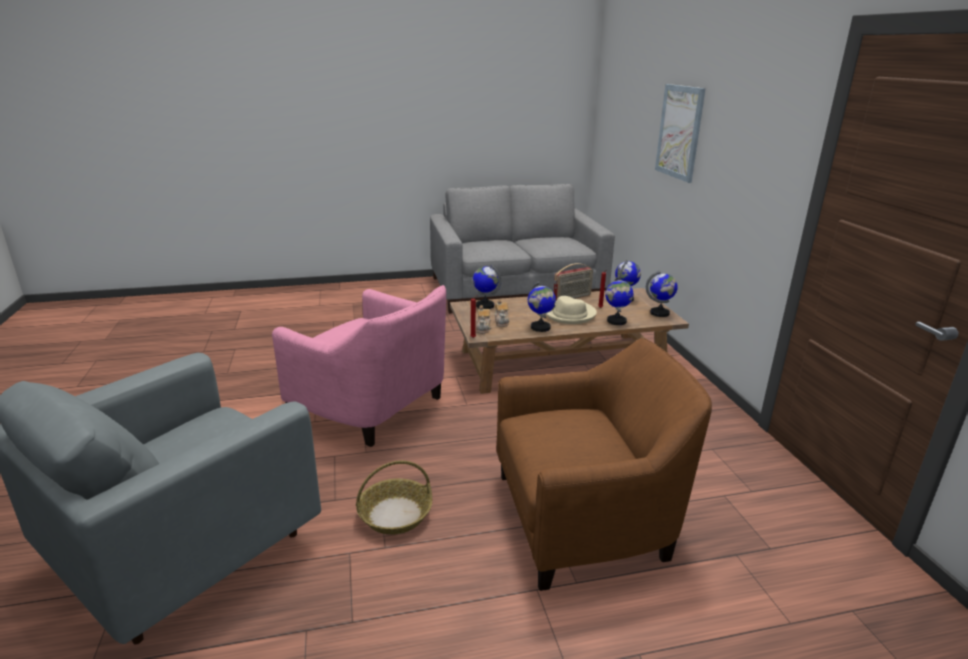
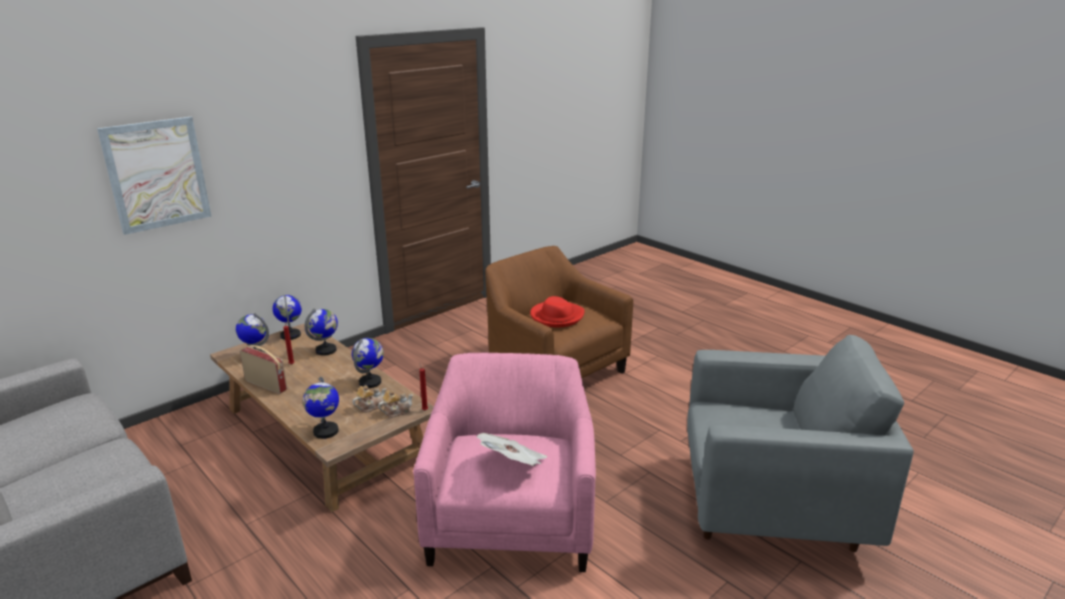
camera: 120 degrees left, 0 degrees up
(346, 334) = (513, 464): none -> newspaper
(395, 515) = (631, 438): basket -> none
(569, 314) = (322, 376): beige hat -> none
(577, 432) = (556, 316): none -> red hat

